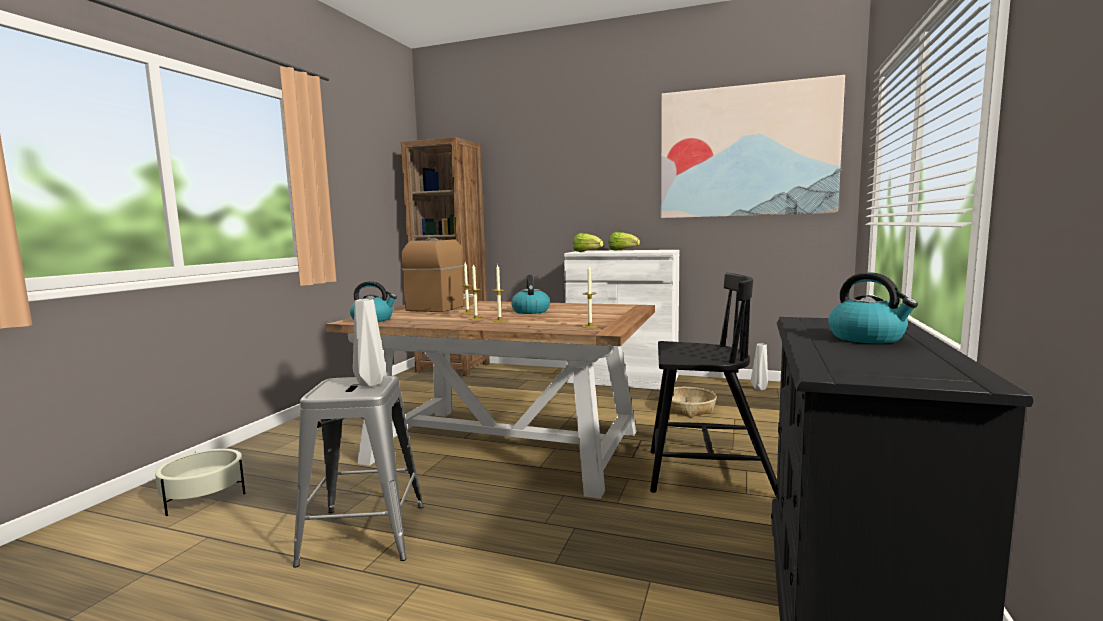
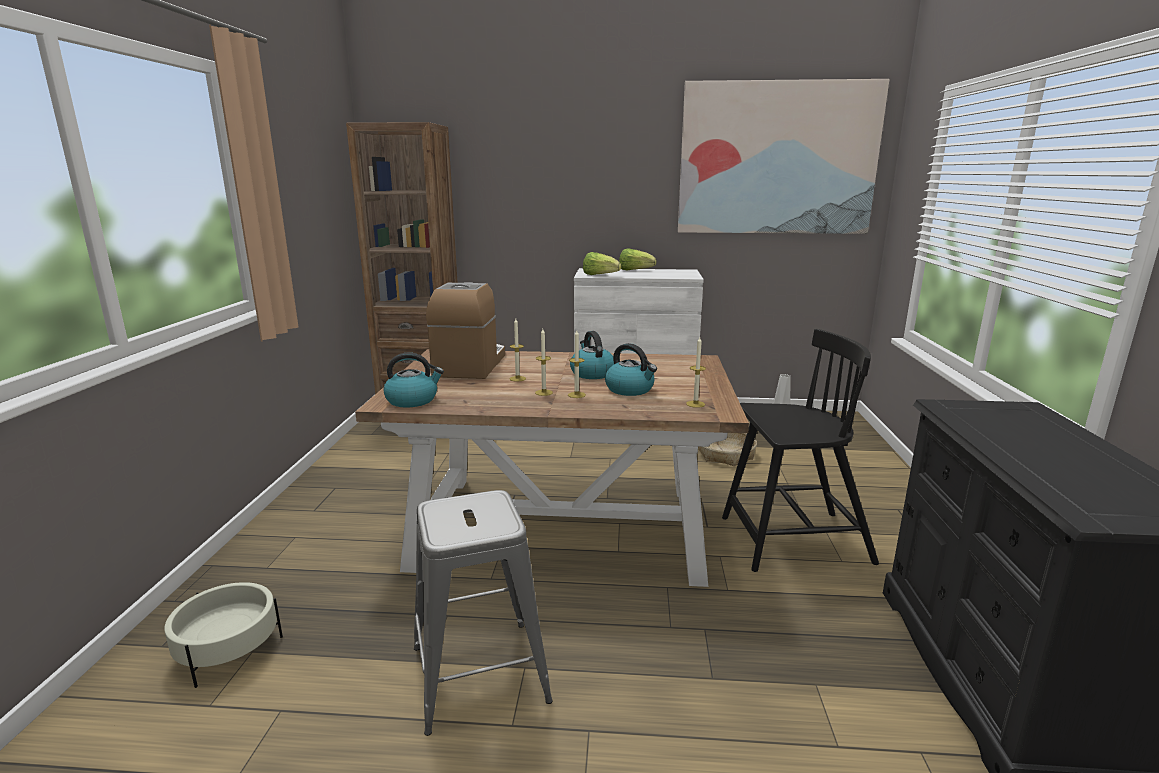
camera: 15 degrees left, 10 degrees up
(372, 383) = (490, 509): grey vase -> none
(868, 338) = (1045, 442): kettle -> kettle (630, 389)

